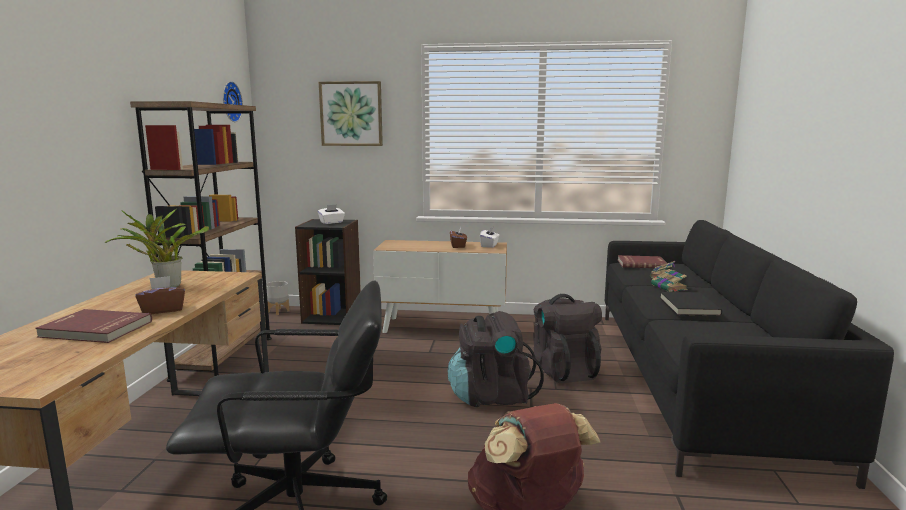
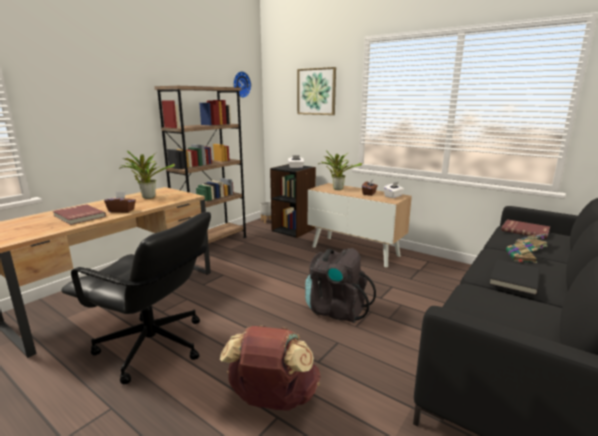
camera: 30 degrees right, 5 degrees up
(410, 245) = (337, 189): none -> potted plant
(563, 370) = (411, 305): black backpack -> none

